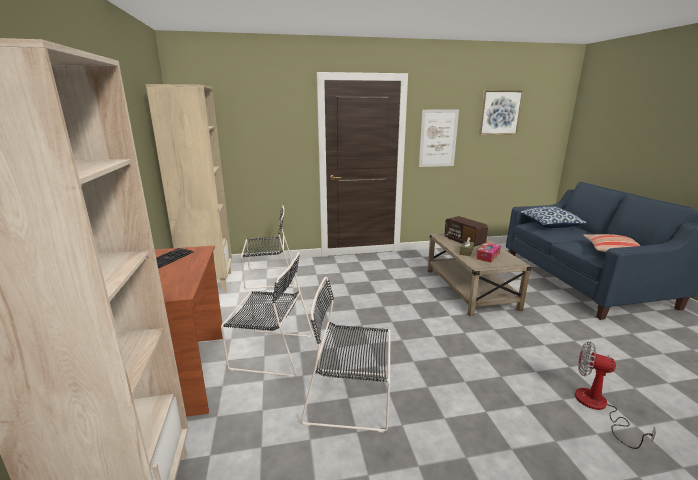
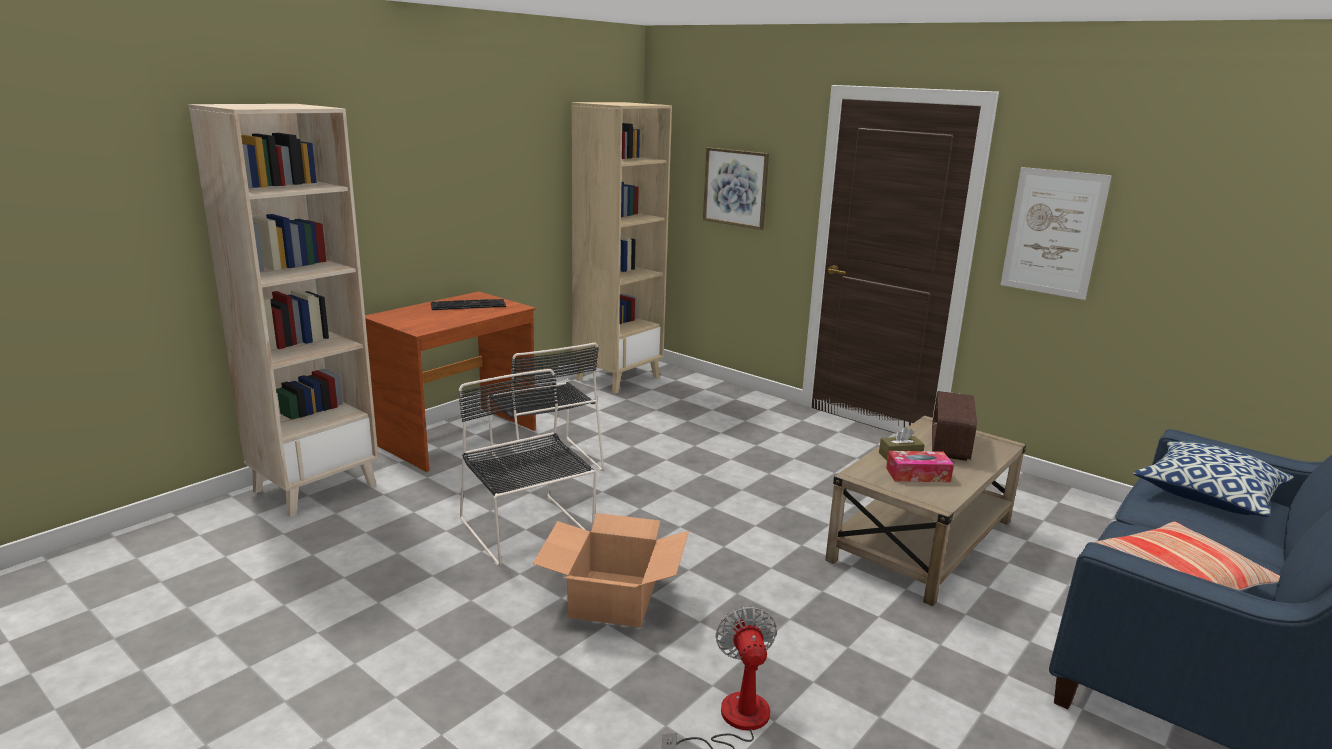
camera: 50 degrees right, 0 degrees up
(268, 277) = (685, 399): black chair -> none
(459, 397) = (612, 598): none -> cardboard box
(500, 112) = (1234, 195): picture -> picture (735, 187)

